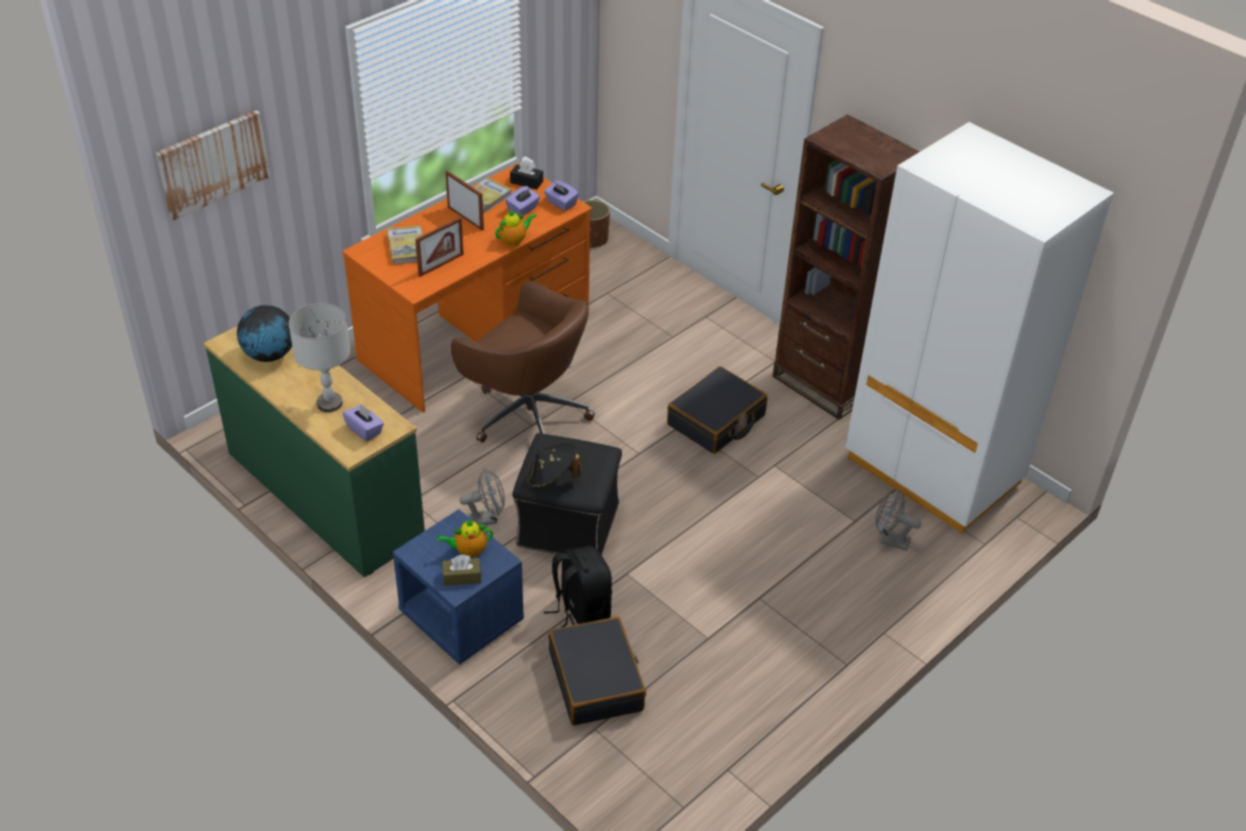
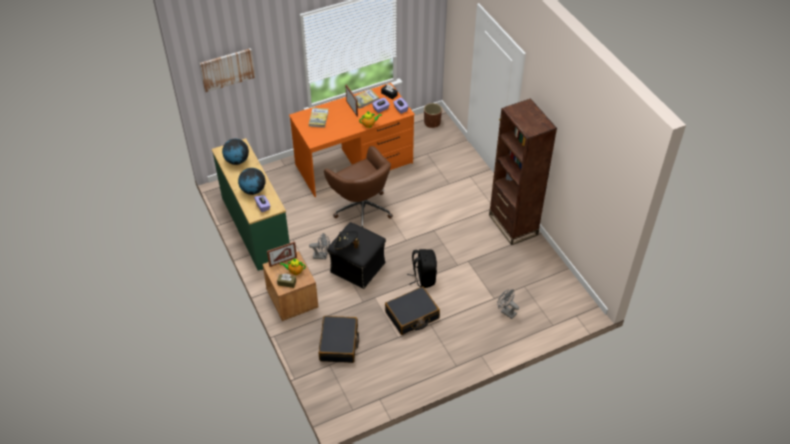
camera: 20 degrees right, 5 degrees up
(329, 404) = (253, 190): grey table lamp -> globe
(441, 265) = (330, 131): picture frame -> picture frame (283, 261)
(461, 618) = (292, 300): blue nightstand -> brown nightstand
(580, 613) = (345, 310): black backpack -> black backpack (423, 278)
(716, 421) = (450, 232): black suitcase -> black suitcase (412, 315)
(932, 471) = (545, 282): white wardrobe -> none

